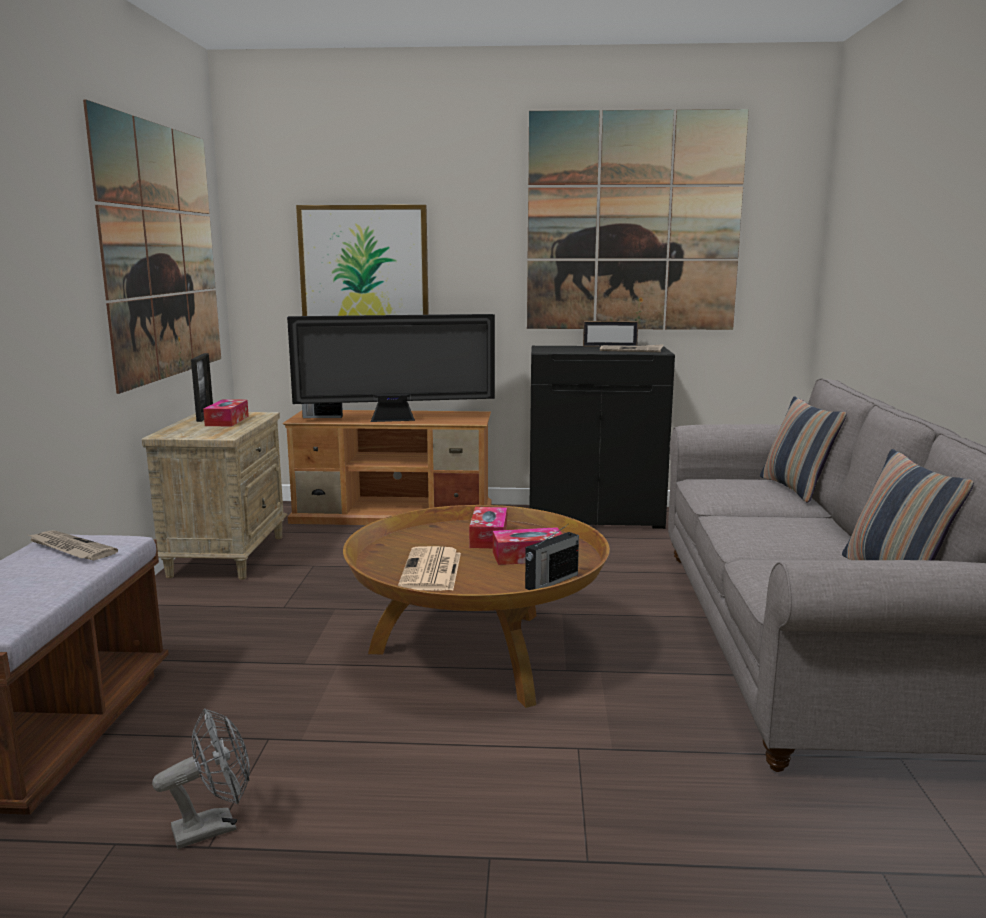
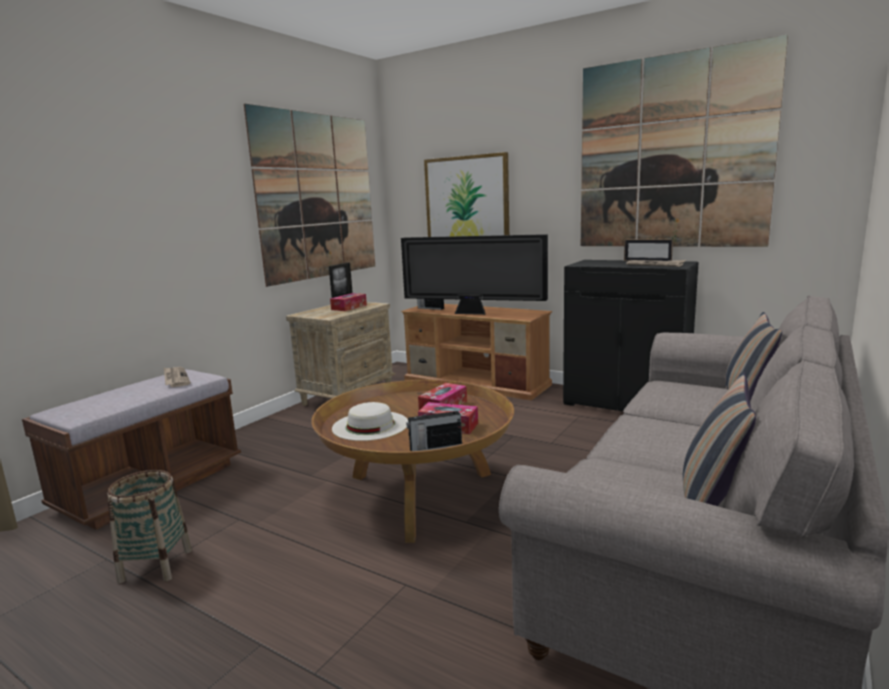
camera: 30 degrees right, 0 degrees up
(214, 826) = (156, 565): grey fan -> basket
(431, 571) = (370, 425): newspaper -> white hat

